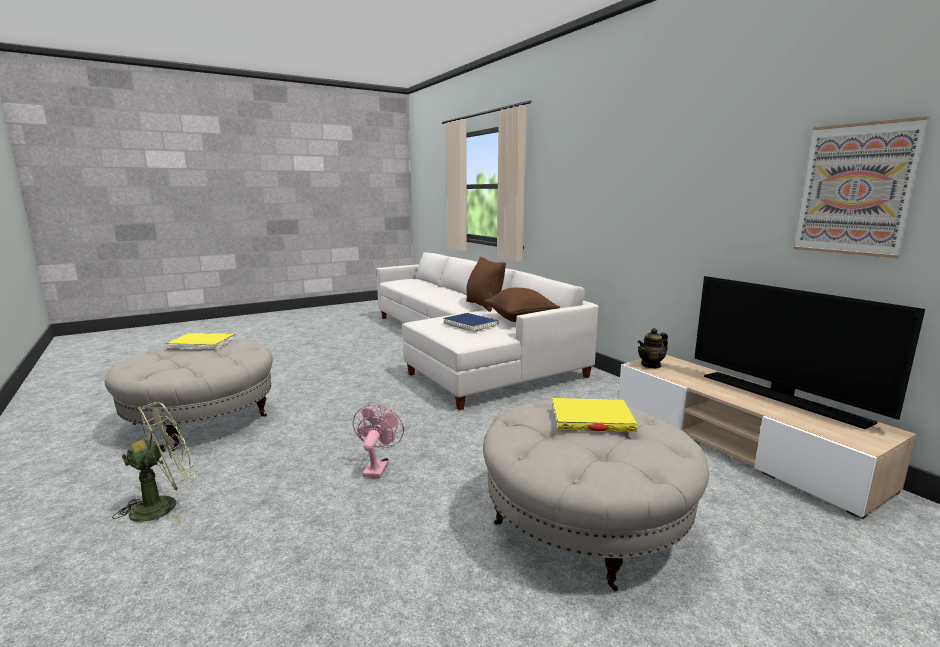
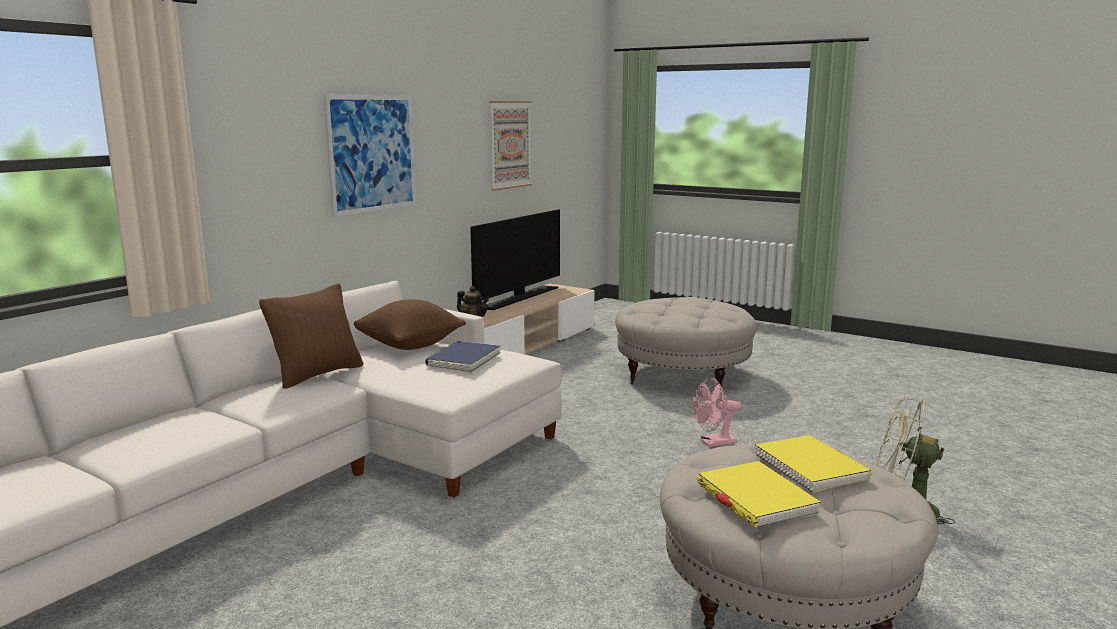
camera: 115 degrees left, 0 degrees up
(591, 419) = (668, 309): yellow book -> yellow book (810, 467)
(636, 190) = (372, 153): none -> picture

